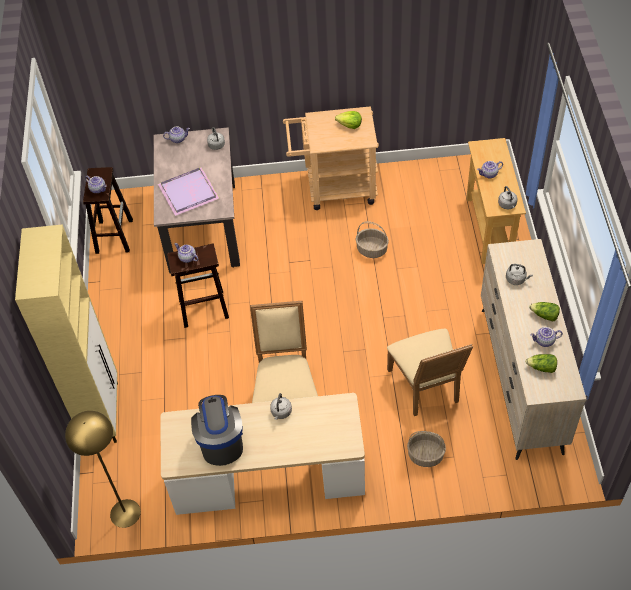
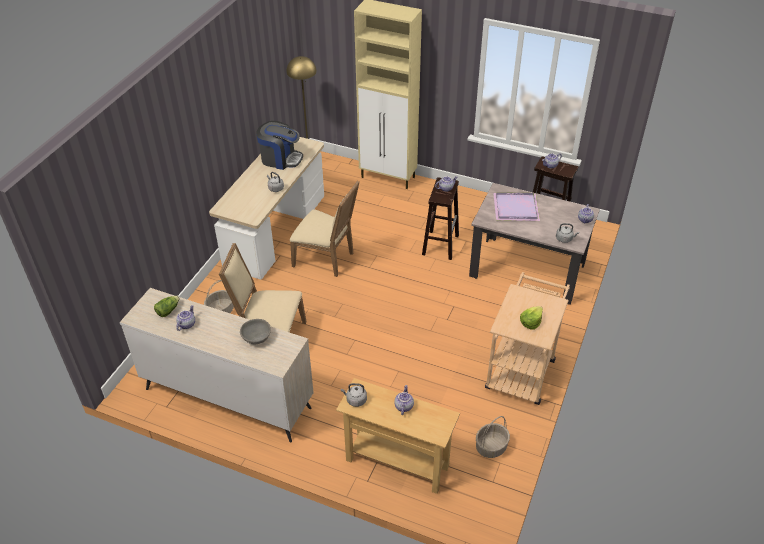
camera: 115 degrees right, 10 degrees down
(372, 249) = (431, 364): basket -> basket (491, 447)
(516, 279) = (256, 338): grey kettle -> grey bowl
(544, 315) = (208, 337): lettuce -> none

